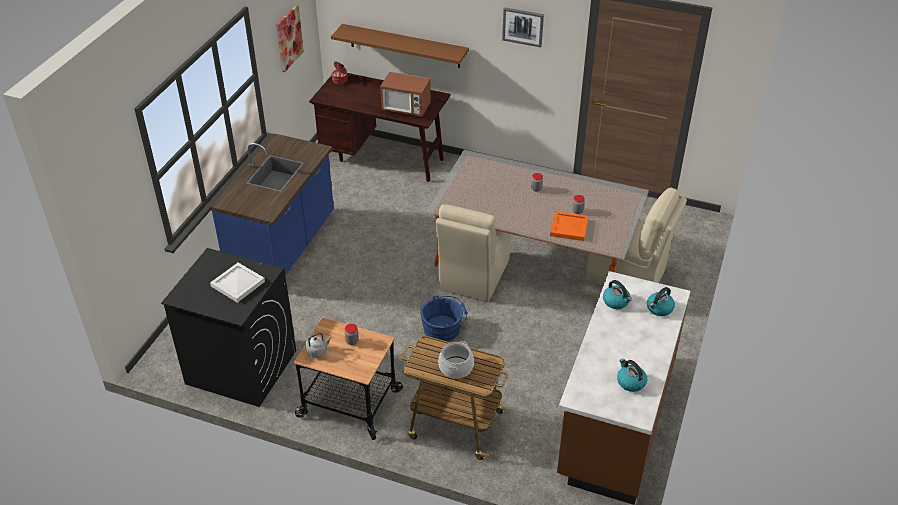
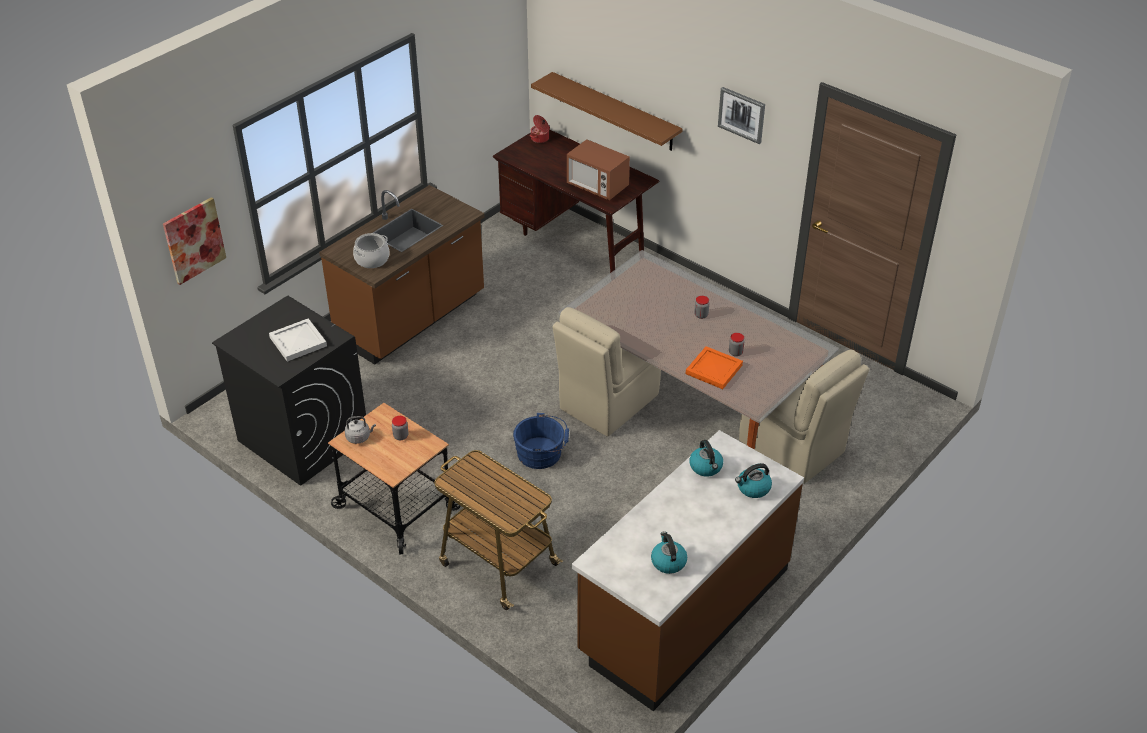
camera: 20 degrees right, 0 degrees up
(284, 248) = (412, 319): blue counter -> brown counter
(289, 38) = (477, 77): picture -> picture (194, 240)
(456, 367) = (493, 494): cooking pot -> cooking pot (372, 259)

